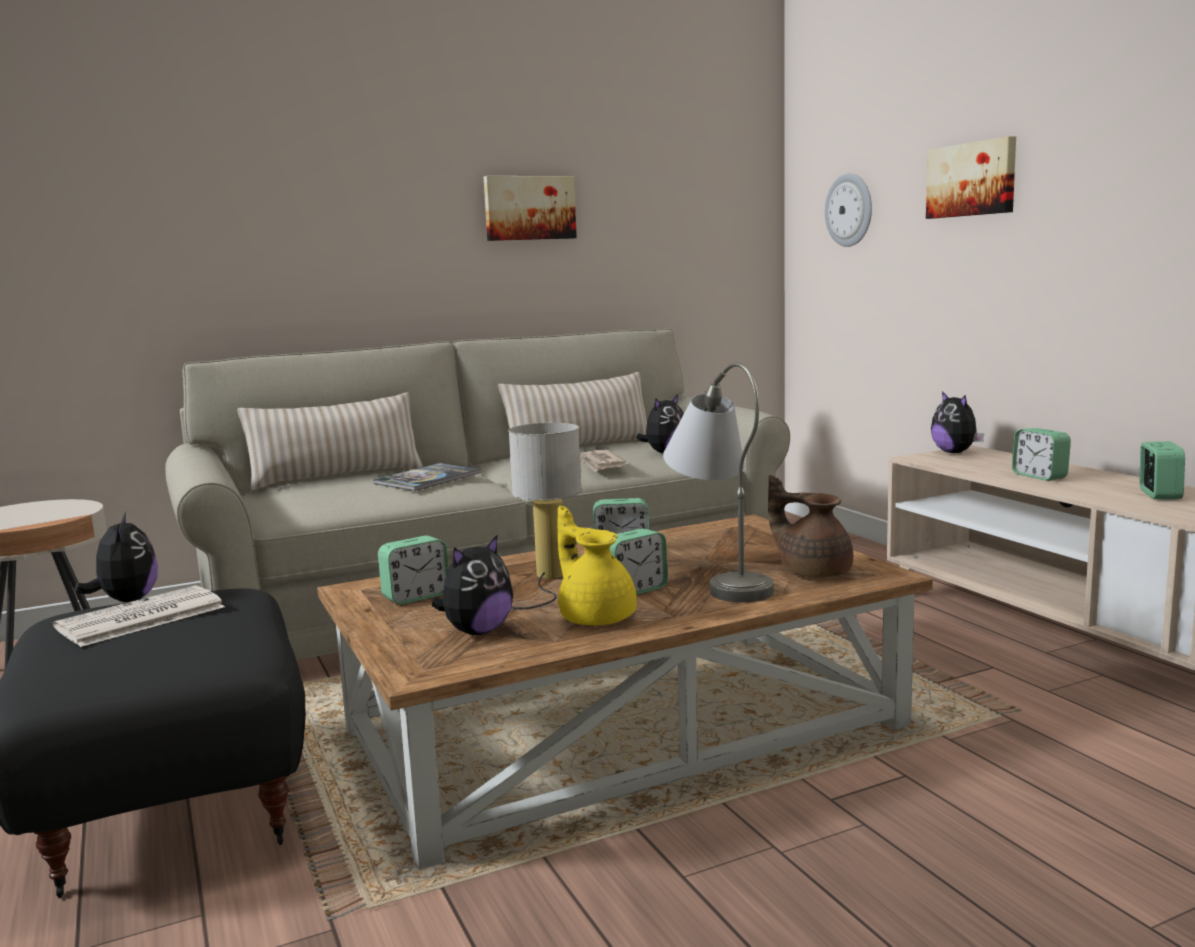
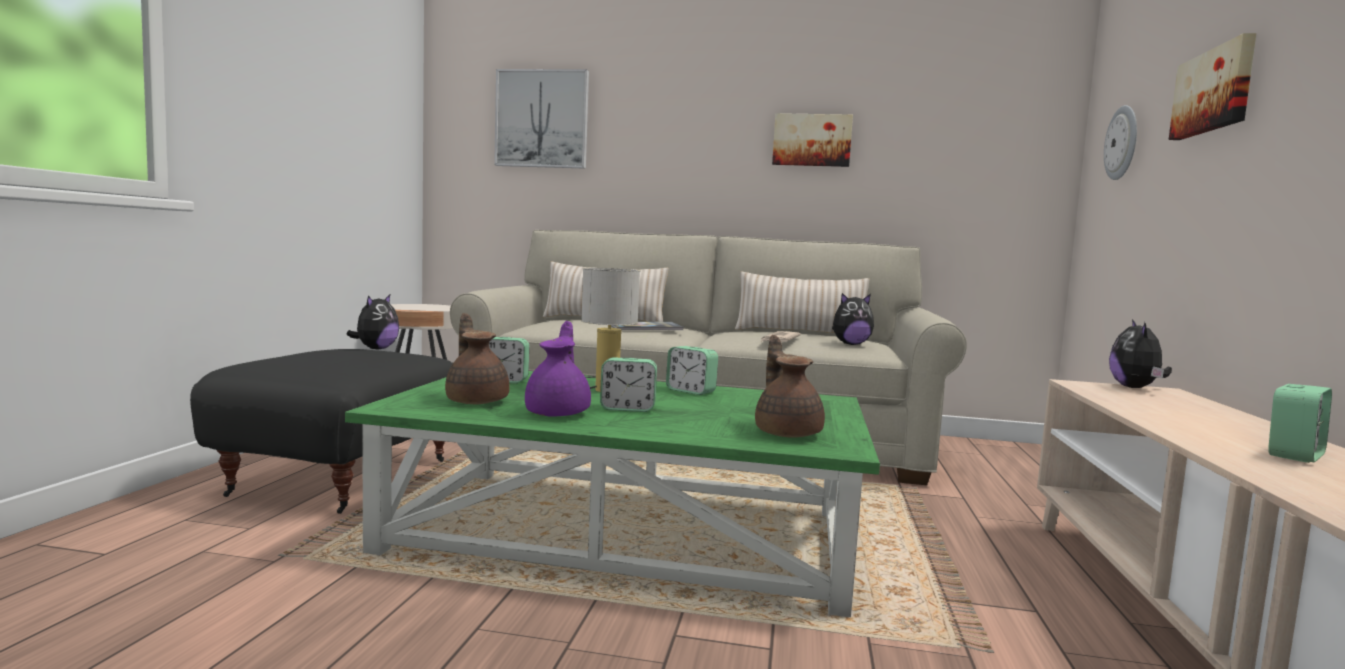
camera: 35 degrees right, 5 degrees down
(139, 618) = (347, 352): newspaper -> none
(144, 189) = (542, 119): none -> picture
(477, 631) = (477, 400): plush toy -> brown teapot
(596, 617) = (559, 413): yellow teapot -> purple teapot
(623, 726) = (629, 530): brown coffee table -> green coffee table
(720, 579) = (702, 418): grey table lamp -> none
(1039, 476) = (1176, 415): alarm clock -> none

